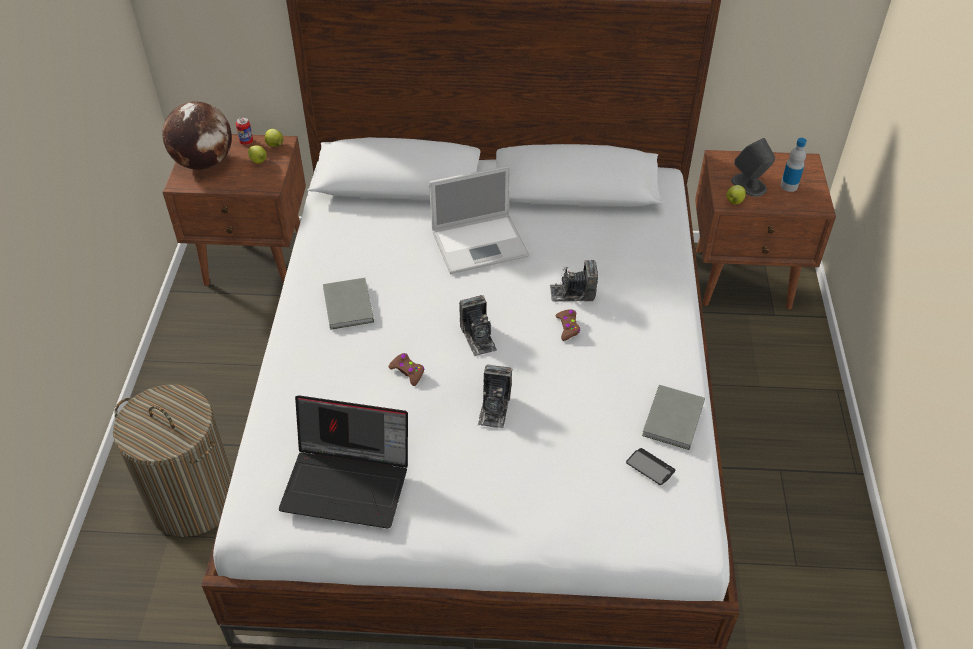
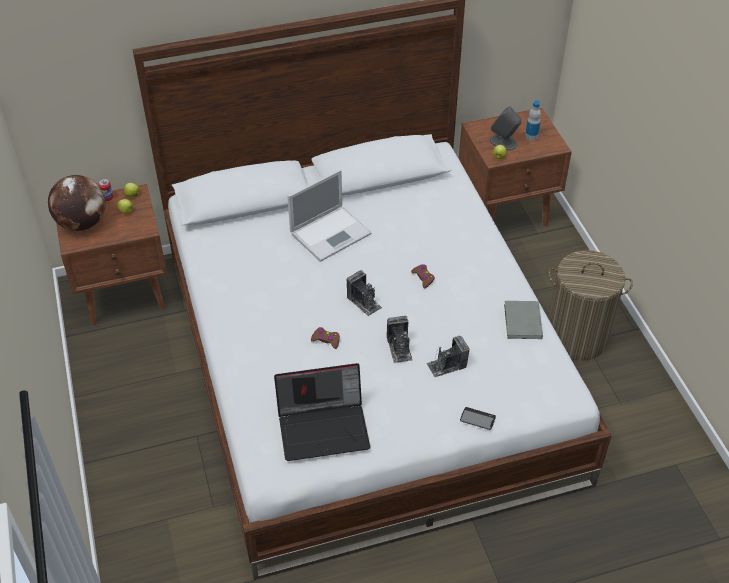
camera: 20 degrees left, 0 degrees up
(192, 499) = (171, 488): laundry basket -> laundry basket (576, 337)
(349, 304) = (256, 303): grey book -> none
(572, 293) = (415, 252): camera -> camera (447, 365)
(650, 467) = (522, 357): phone -> phone (477, 419)

